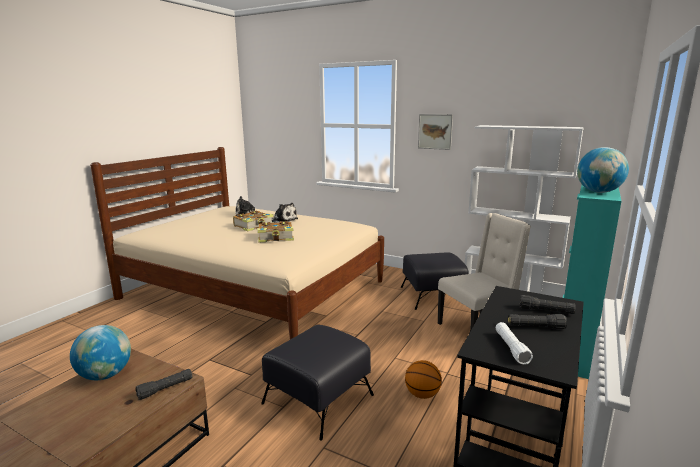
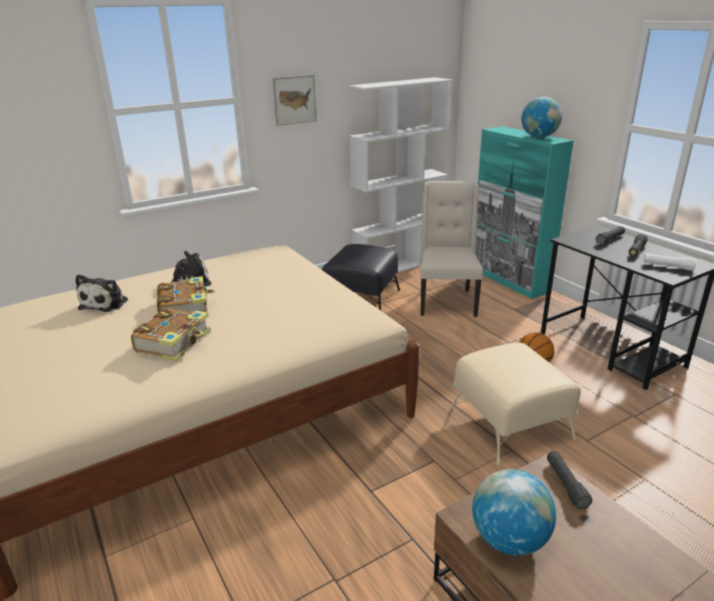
camera: 60 degrees left, 10 degrees up
(276, 238) = (271, 302): book -> book (175, 342)
(317, 399) = (510, 424): black ottoman -> beige ottoman

